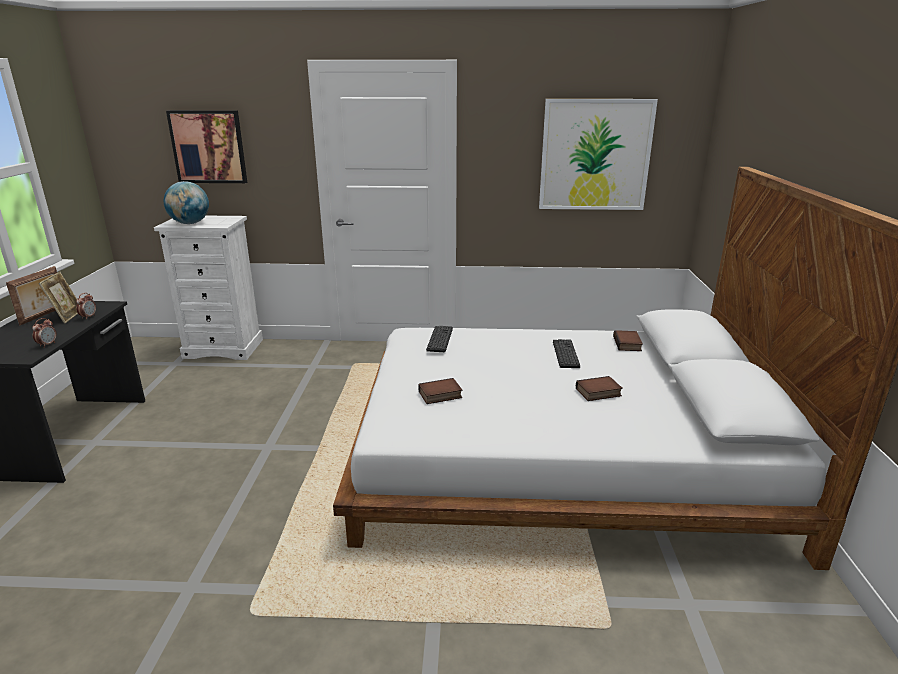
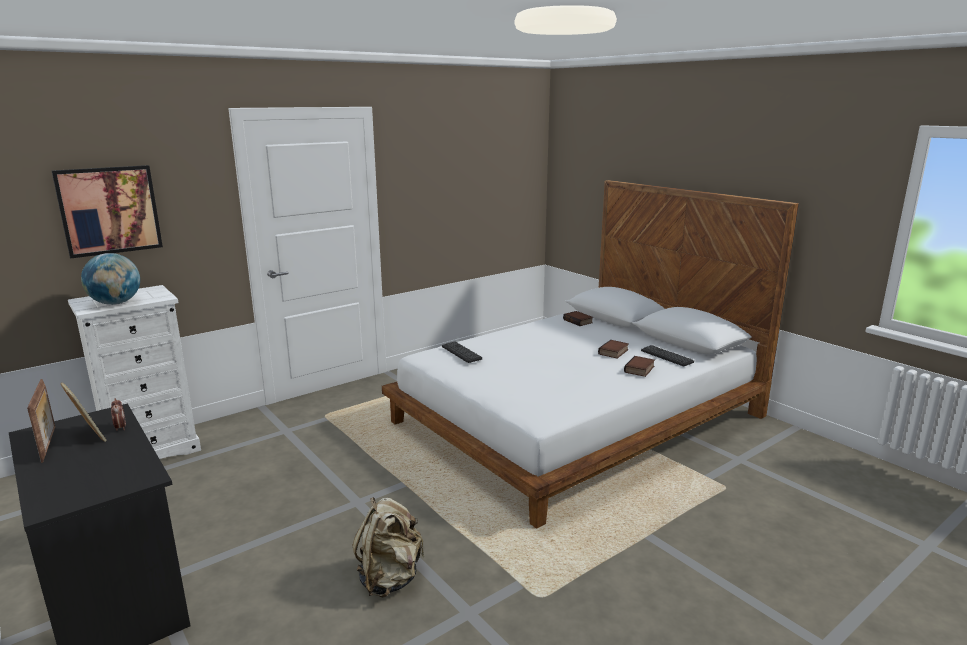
camera: 40 degrees left, 5 degrees down
(47, 344) = (141, 462): alarm clock -> none
(193, 521) = (390, 578): none -> beige backpack
(440, 395) = (530, 386): book -> book (640, 369)
(565, 354) = (557, 337): keyboard -> keyboard (666, 356)
(595, 155) = (479, 182): picture -> none

